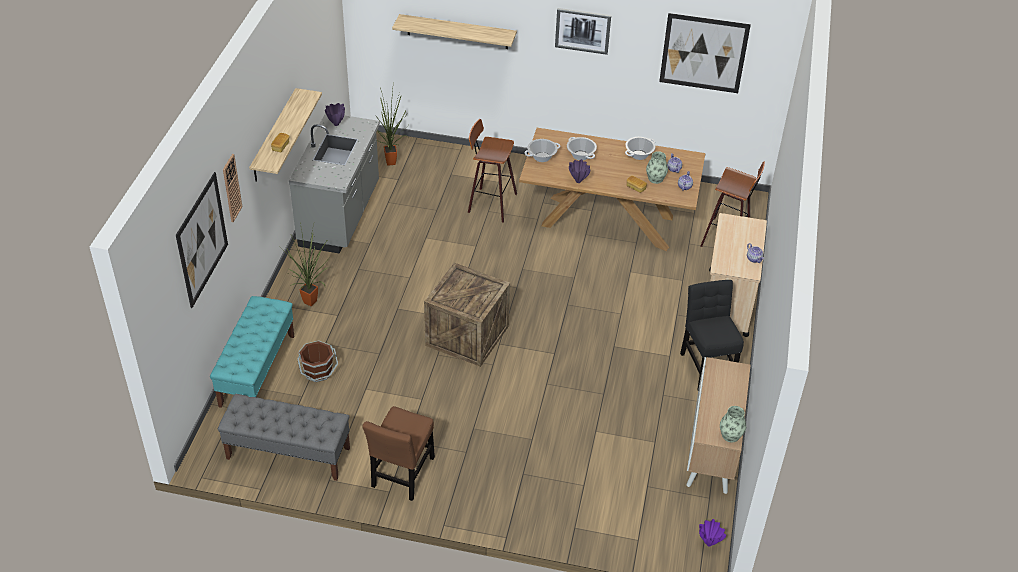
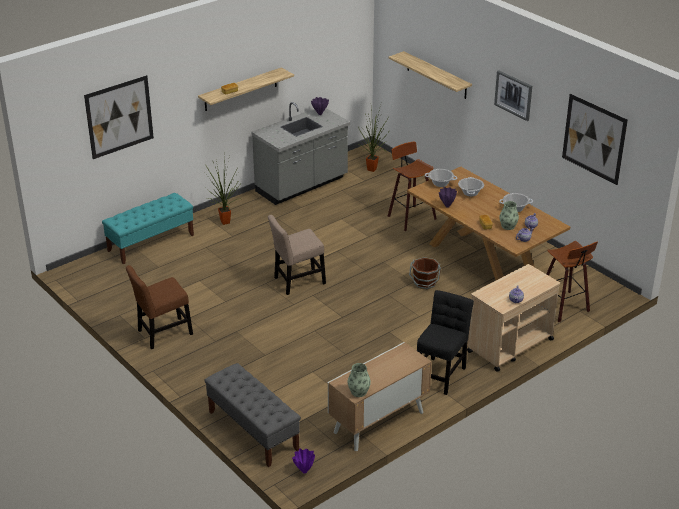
camera: 40 degrees right, 10 degrees down
(231, 188) = (169, 99): wall clock -> none
(288, 453) = (114, 291): grey bench -> grey bench (253, 430)
(318, 372) = (183, 259): brown bucket -> brown bucket (425, 283)
(467, 336) = (297, 281): crate -> beige chair

